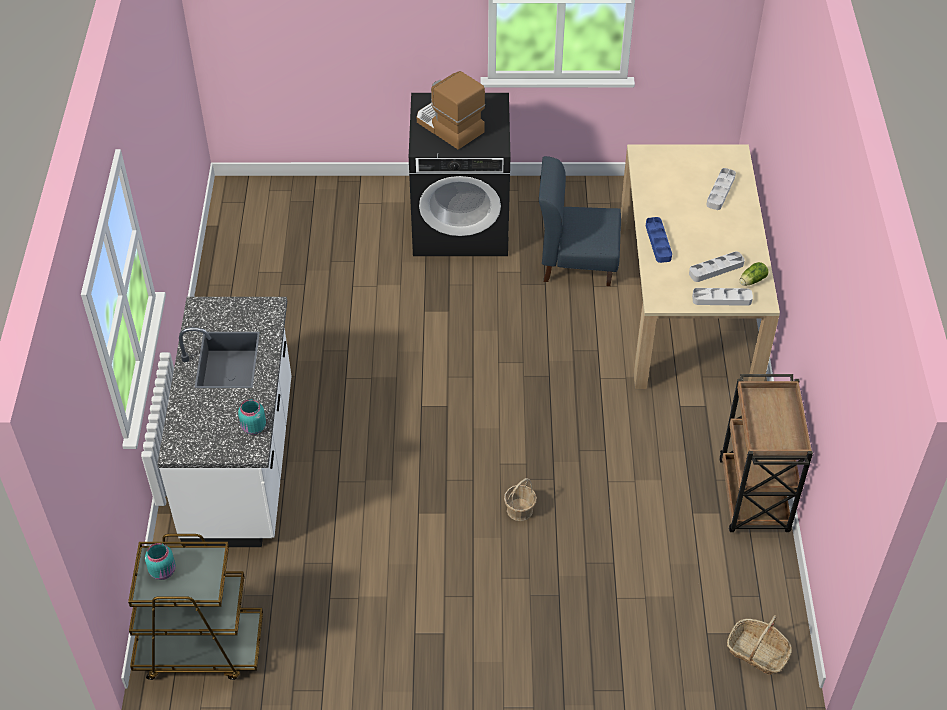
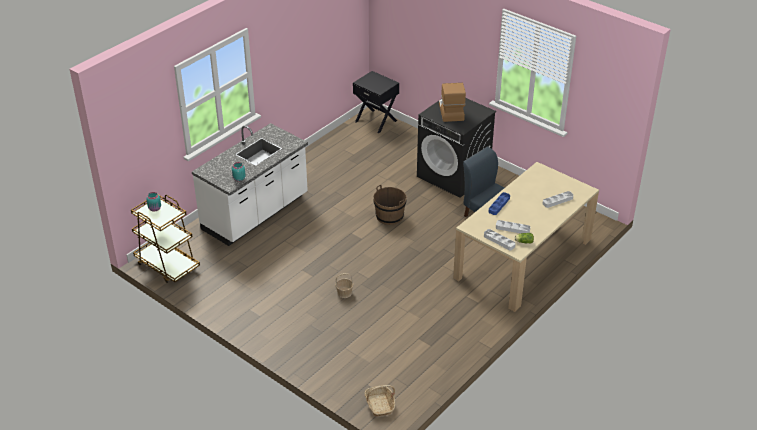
camera: 40 degrees right, 10 degrees down
(254, 196) = (376, 121): none -> black nightstand
(445, 344) = (389, 216): none -> brown bucket
(754, 498) = (454, 350): brown cart -> none

